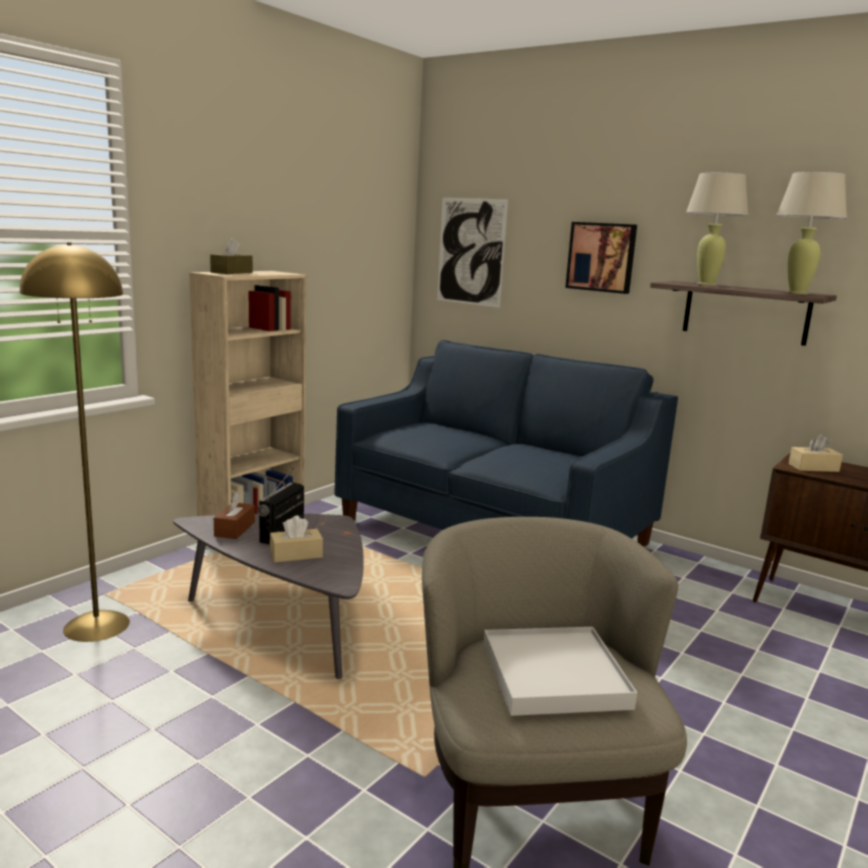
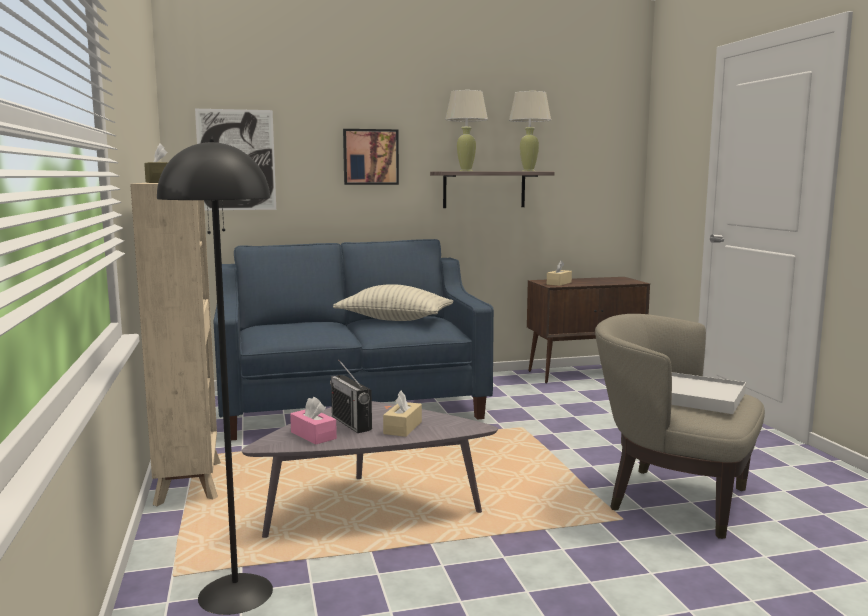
camera: 50 degrees left, 5 degrees down
(97, 625) = (235, 593): yellow floor lamp -> black floor lamp
(235, 529) = (313, 435): brown tissue box -> pink tissue box
(536, 453) = (394, 319): none -> pillow

